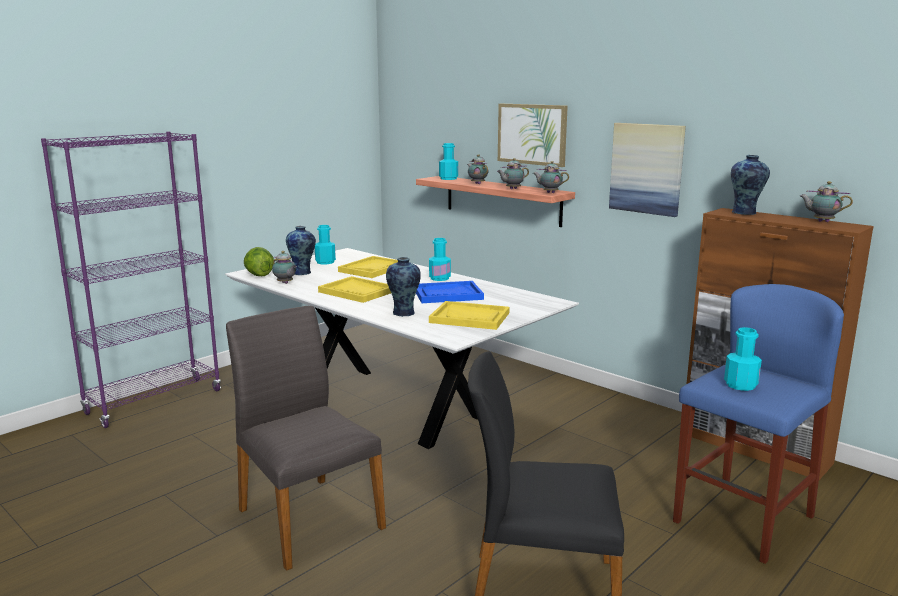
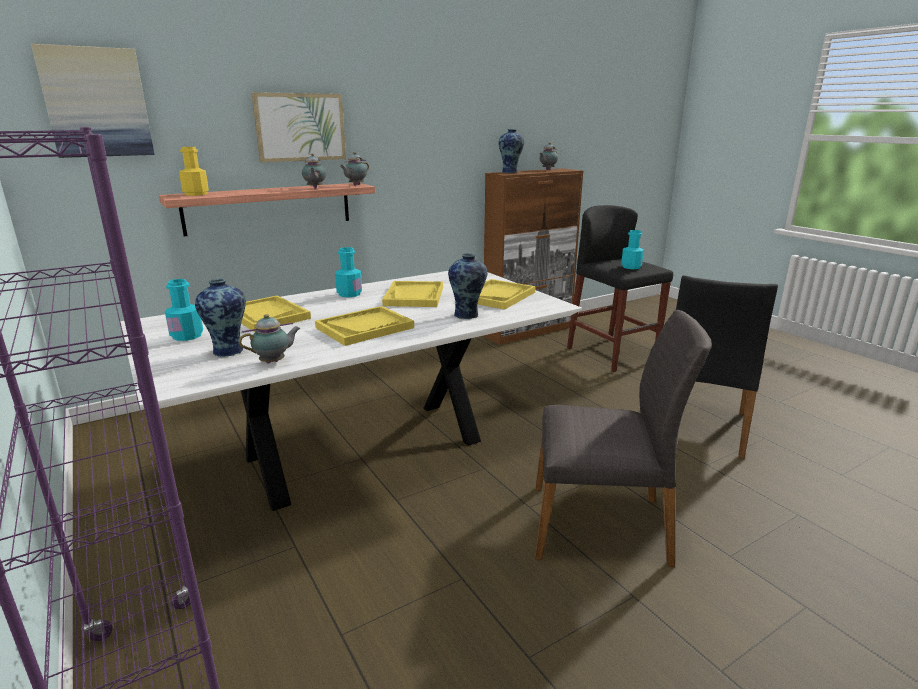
camera: 75 degrees left, 5 degrees up
(258, 275) = (199, 378): lettuce -> none
(307, 518) = (601, 525): grey chair -> grey chair turned 150 degrees counterclockwise
(447, 294) = (414, 296): blue tray -> yellow tray
(448, 178) = (196, 194): turquoise bottle -> yellow bottle
(477, 183) = (257, 191): teapot -> none
(647, 168) = (423, 150): picture -> picture (96, 103)
(743, 519) = (611, 354): blue stool -> black stool

